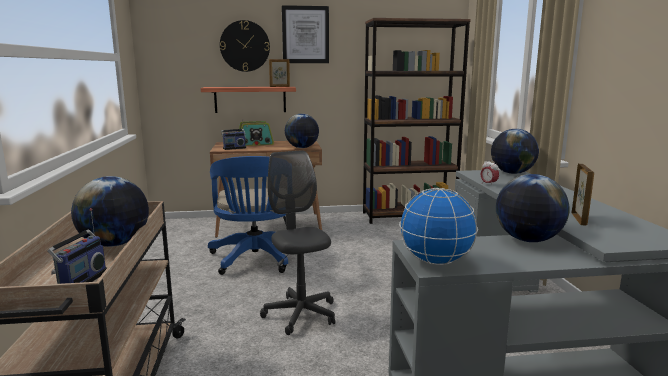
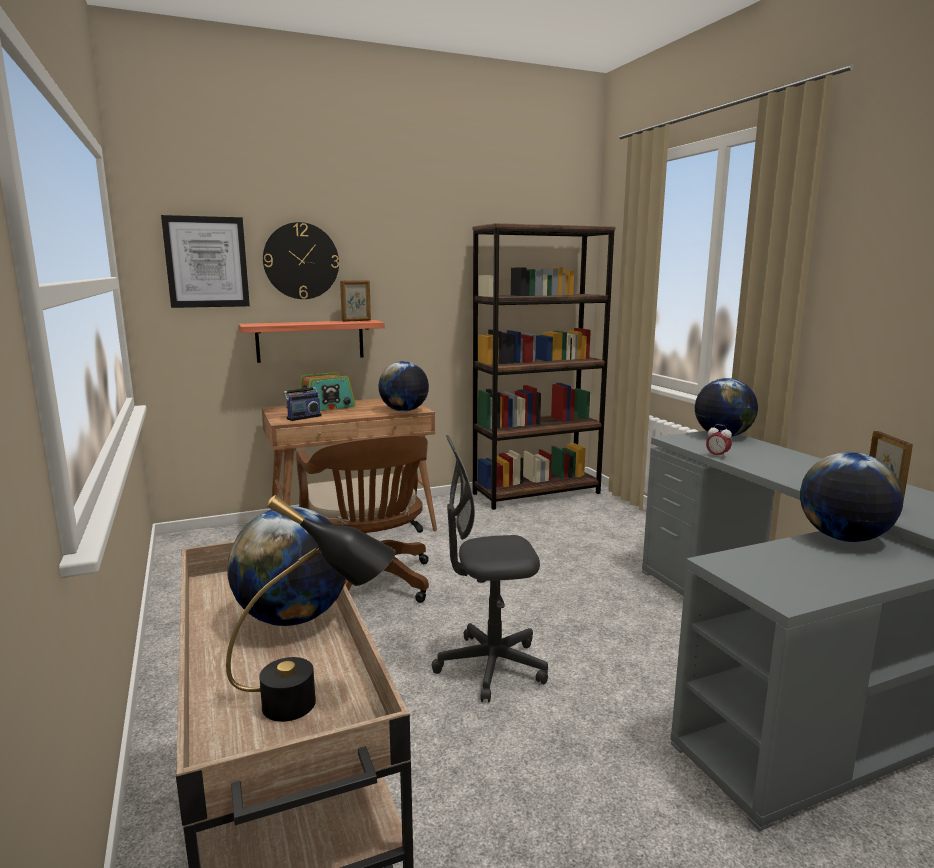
camera: 15 degrees left, 0 degrees up
(81, 281) = (315, 703): radio -> black table lamp
(255, 260) = (368, 586): blue office chair -> brown office chair
(300, 314) = (491, 667): grey office chair -> grey office chair turned 60 degrees counterclockwise
(305, 35) = (389, 244): picture -> picture (206, 262)
(435, 261) = (778, 587): globe -> none

